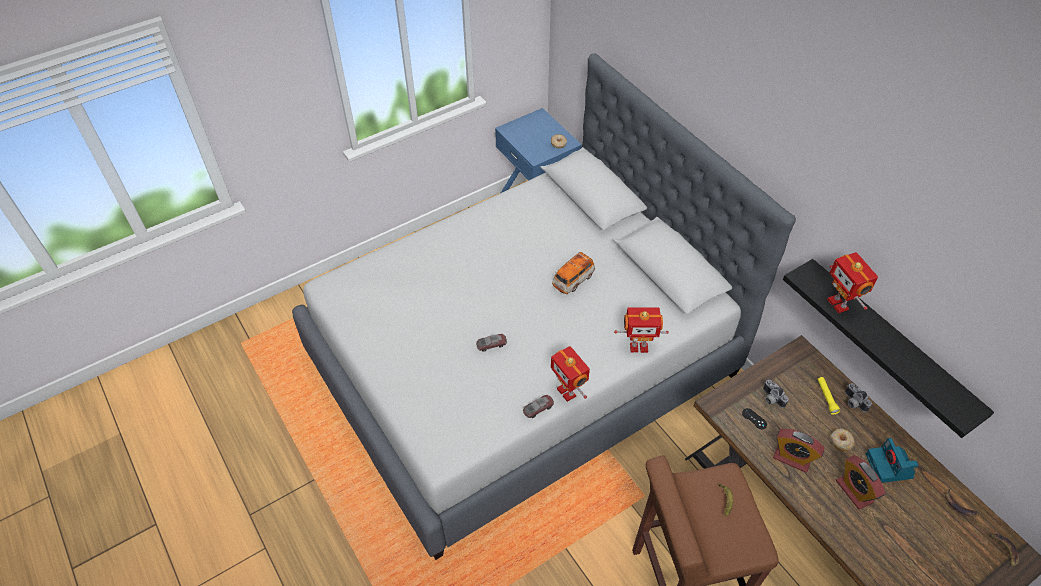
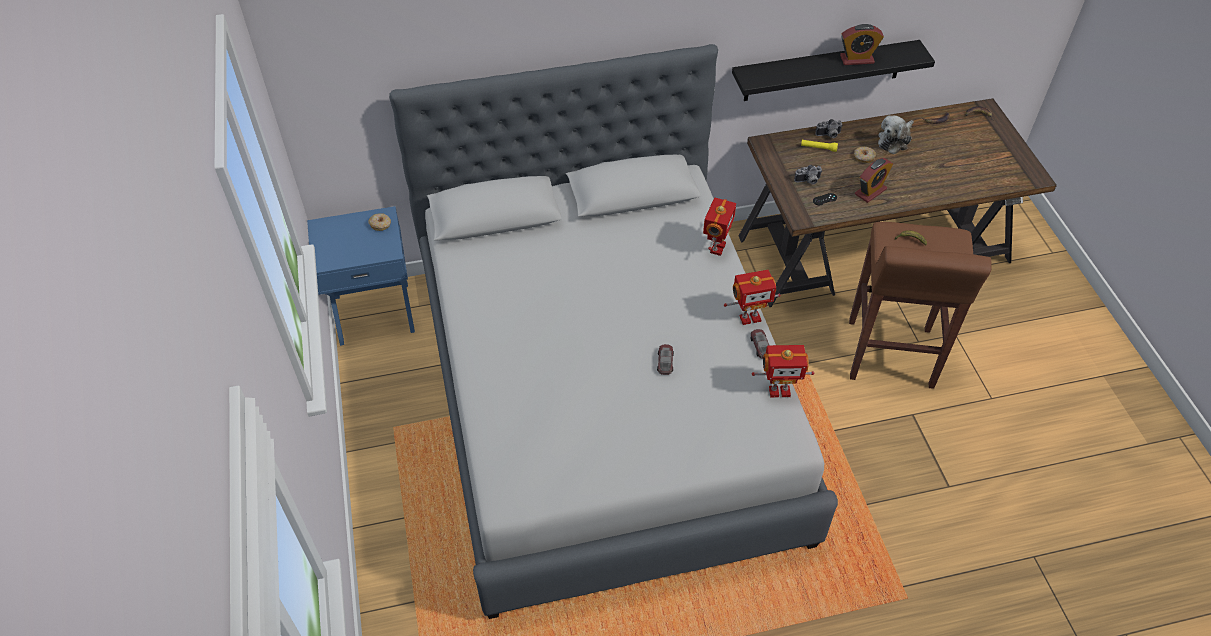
camera: 70 degrees left, 0 degrees up
(573, 280) = (609, 269): toy car -> none
(839, 304) = (789, 72): toy robot -> toy robot (779, 390)
(854, 491) = (910, 169): alarm clock -> alarm clock (857, 59)
(889, 467) = (894, 140): camera -> plush toy

